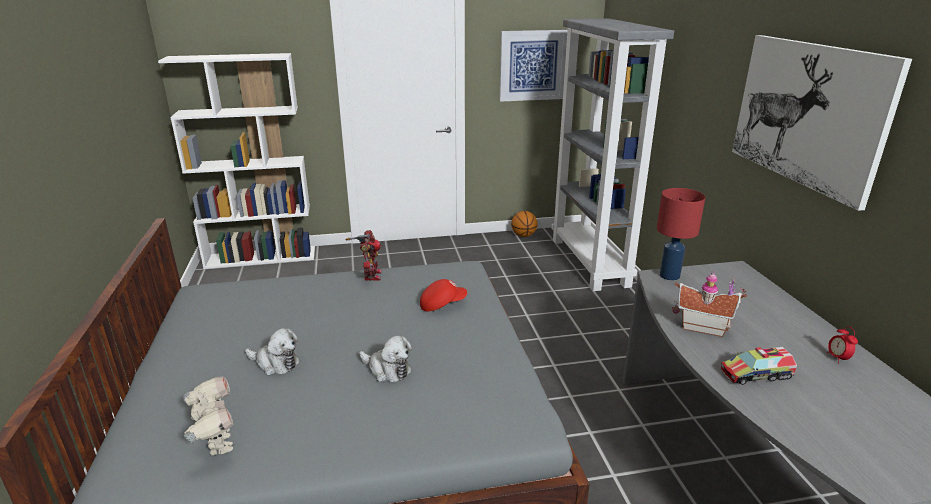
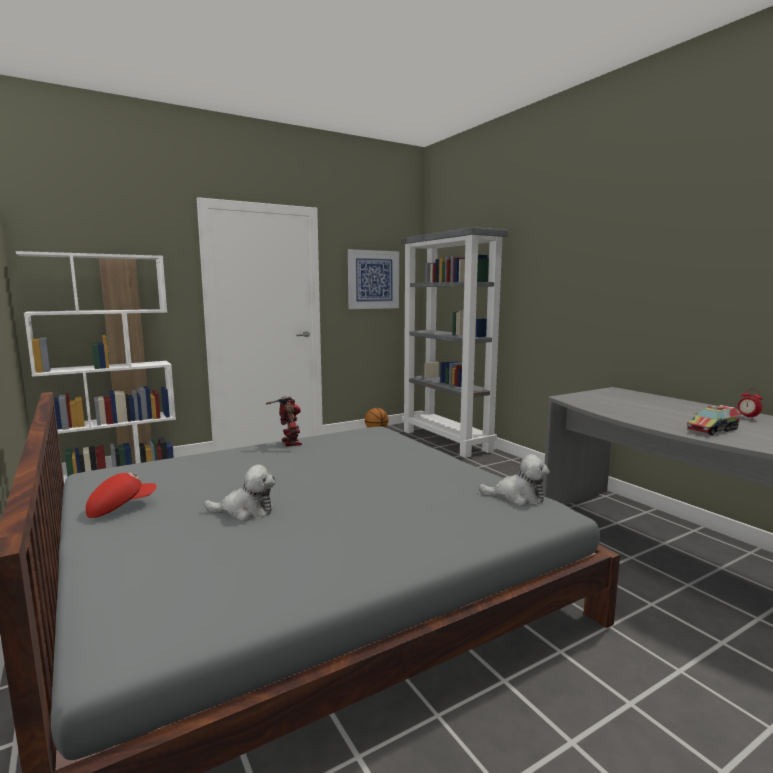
camera: 20 degrees left, 15 degrees down
(217, 444) = (235, 583): toy robot -> none
(387, 370) = (375, 497): plush toy -> plush toy (517, 497)
(442, 304) = (380, 452): red cap -> red cap (121, 508)
(669, 275) = (574, 396): red table lamp -> none
(702, 326) = (638, 414): toy house -> none
(807, 114) = (653, 255): picture -> none

